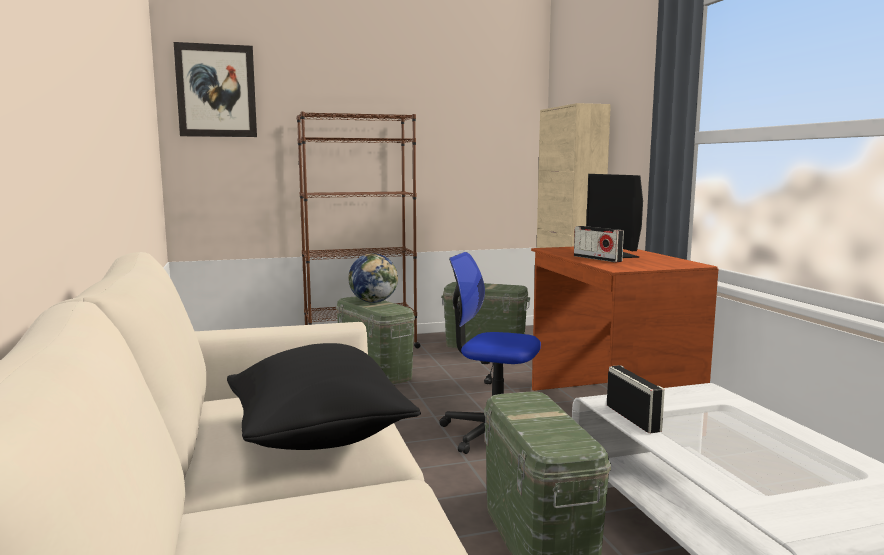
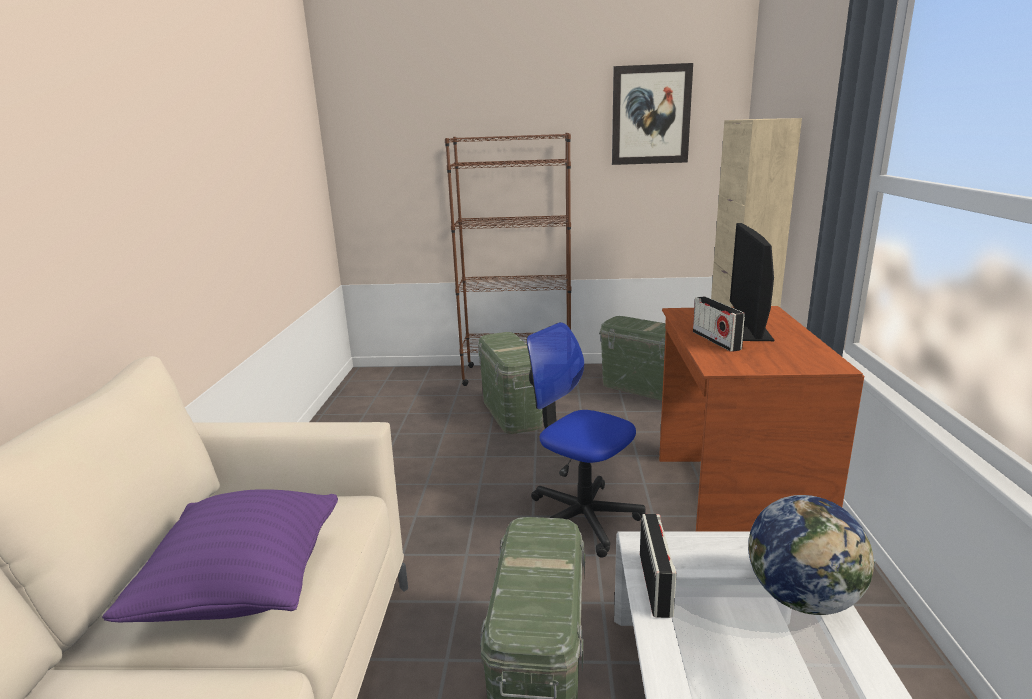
camera: 20 degrees right, 10 degrees up
(216, 91) = (374, 115): picture -> picture (650, 115)
(318, 438) = (245, 589): black pillow -> purple pillow
(374, 302) = (510, 343): globe -> globe (802, 598)

